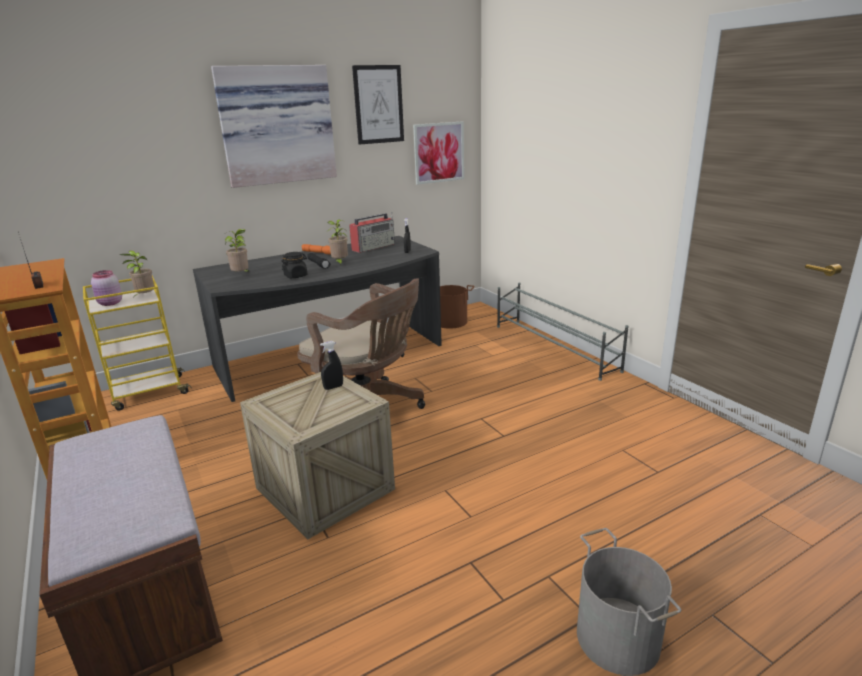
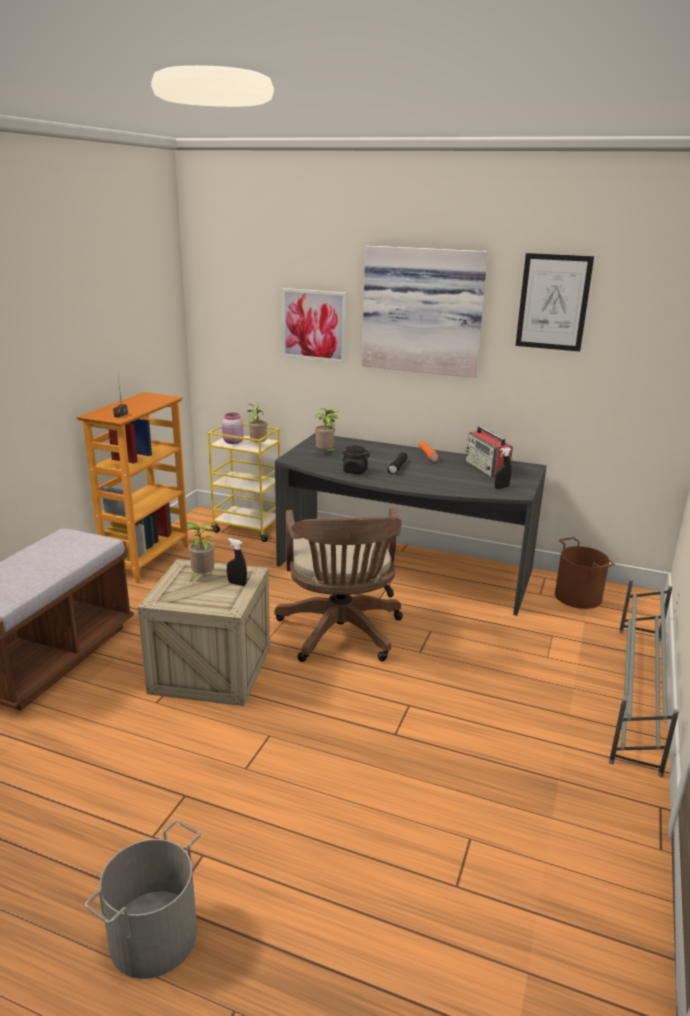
camera: 50 degrees right, 0 degrees up
(340, 263) = (416, 473): potted plant -> potted plant (201, 577)
(374, 247) = (487, 469): radio -> radio turned 60 degrees clockwise
(438, 152) = (633, 375): picture -> picture (314, 325)

